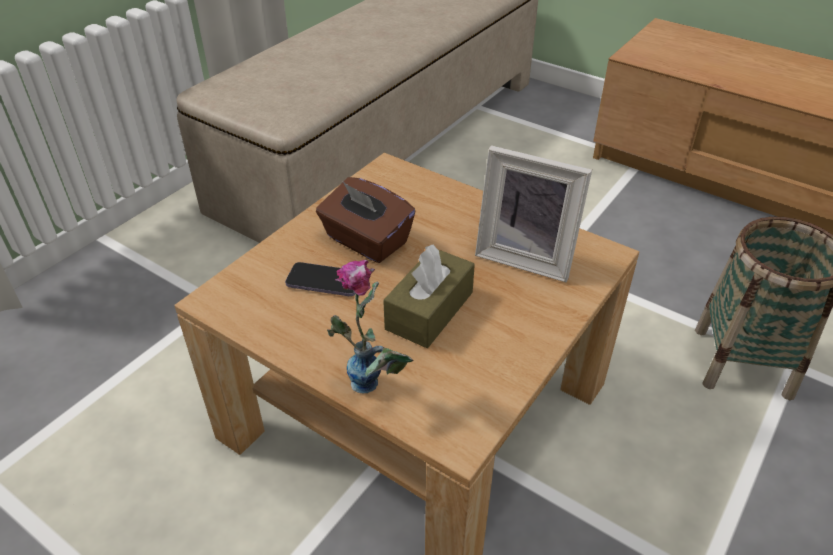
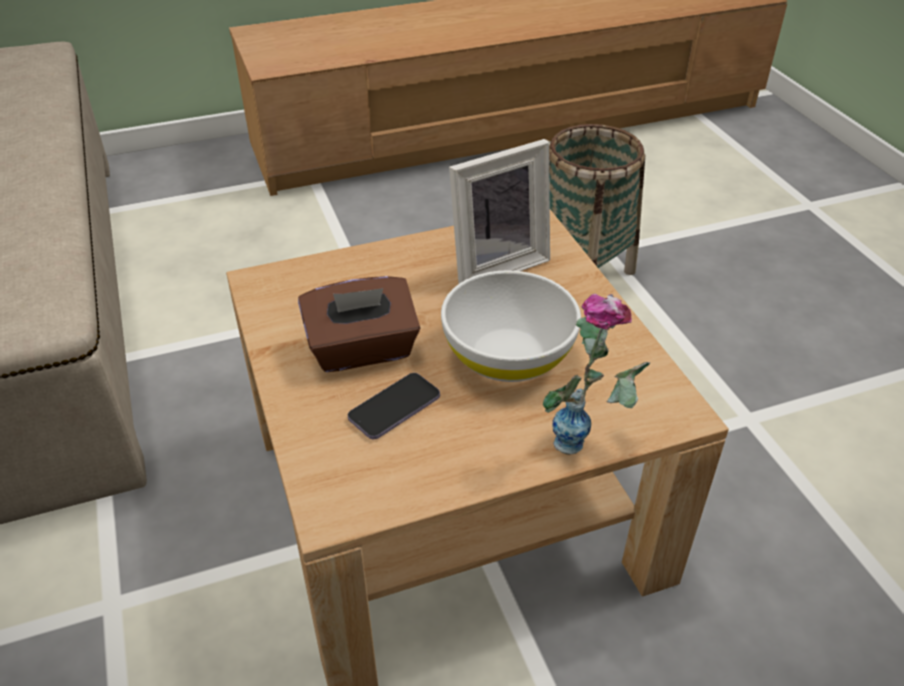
camera: 55 degrees left, 0 degrees up
(429, 310) = (508, 355): brown tissue box -> white bowl

